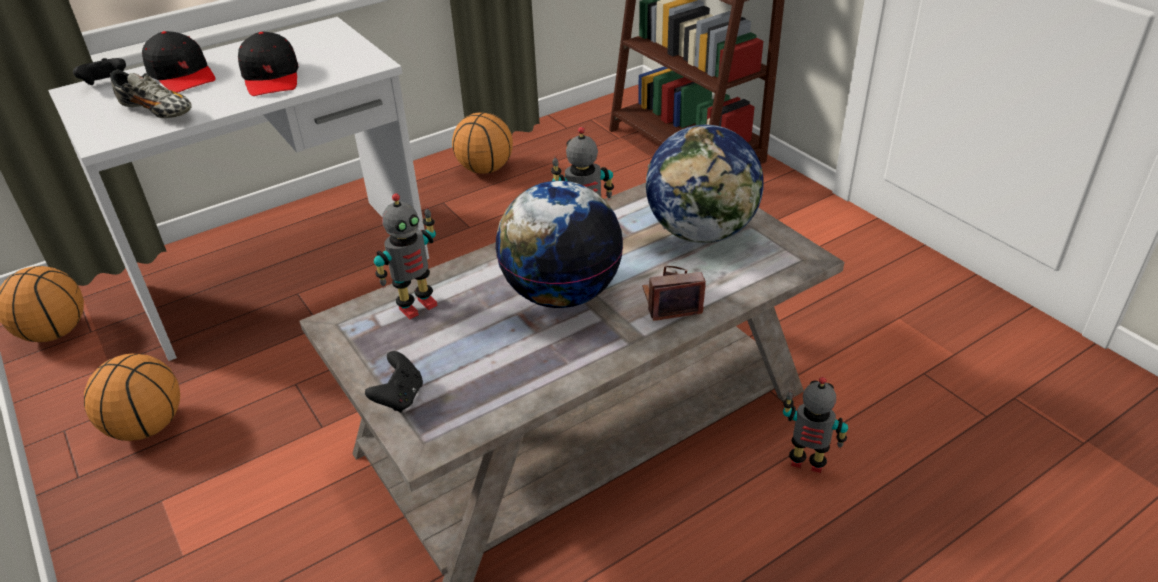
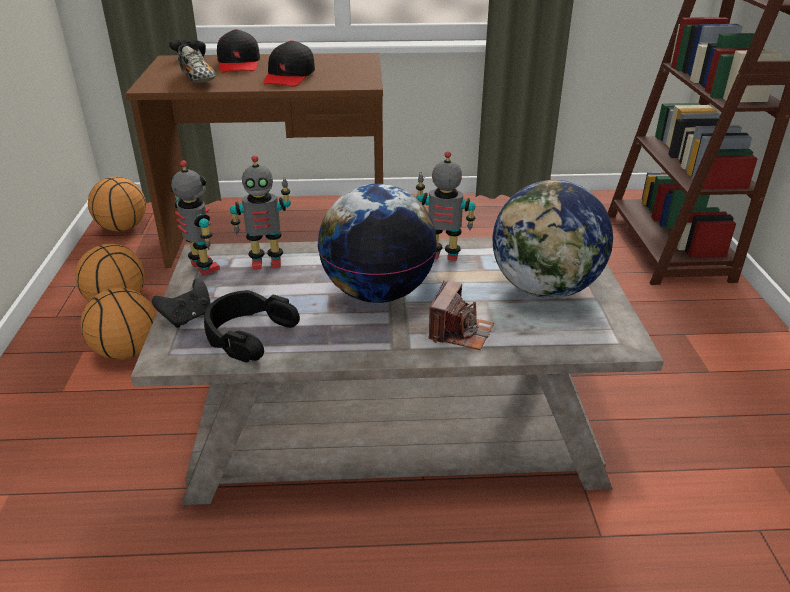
camera: 30 degrees right, 5 degrees down
(284, 274) = (279, 239): white desk -> brown desk
(481, 387) = (248, 334): none -> black headphones
(486, 169) = (480, 215): basketball -> basketball (128, 352)
(671, 302) = (460, 332): camera -> camera turned 90 degrees clockwise
(806, 464) = (561, 554): toy robot -> toy robot (202, 267)

